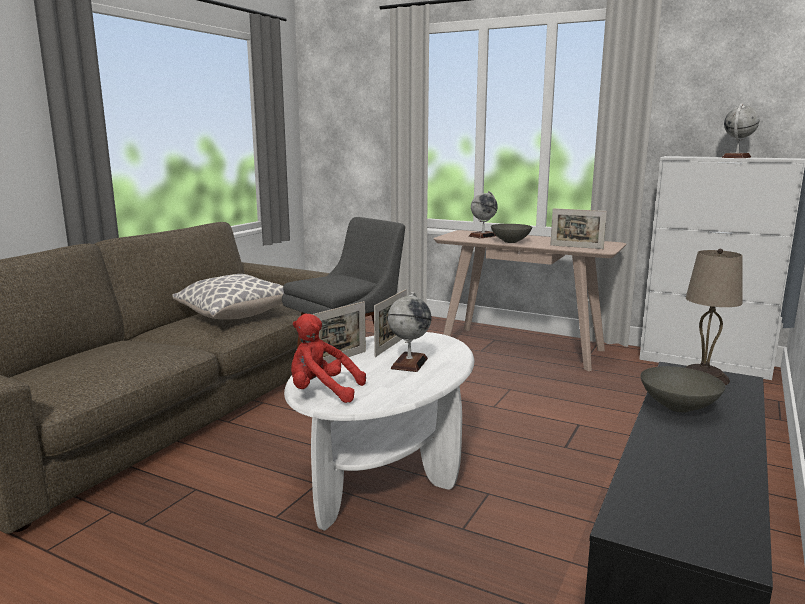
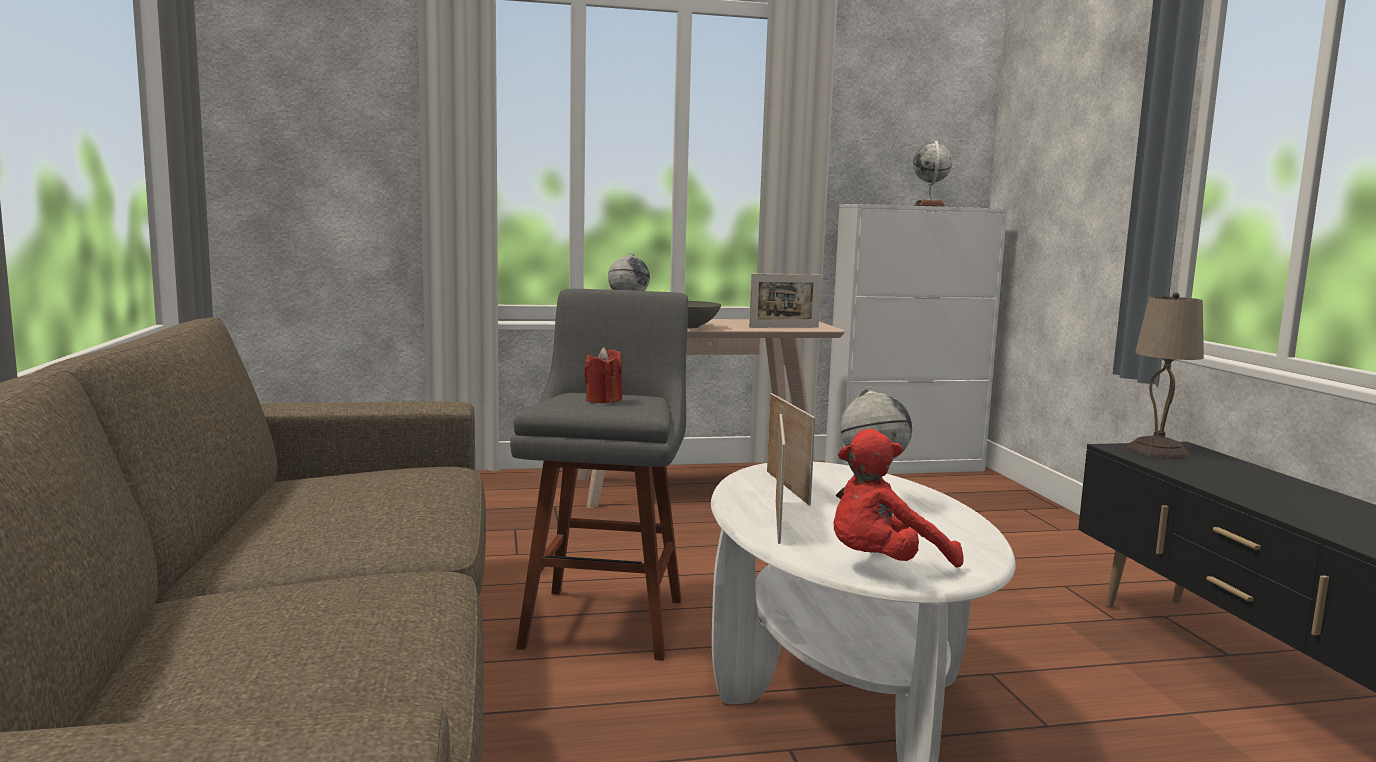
camera: 40 degrees left, 5 degrees down
(235, 315) = (373, 500): pillow -> none
(331, 281) = (603, 400): none -> red candle
(679, 408) = (1224, 482): grey bowl -> none

